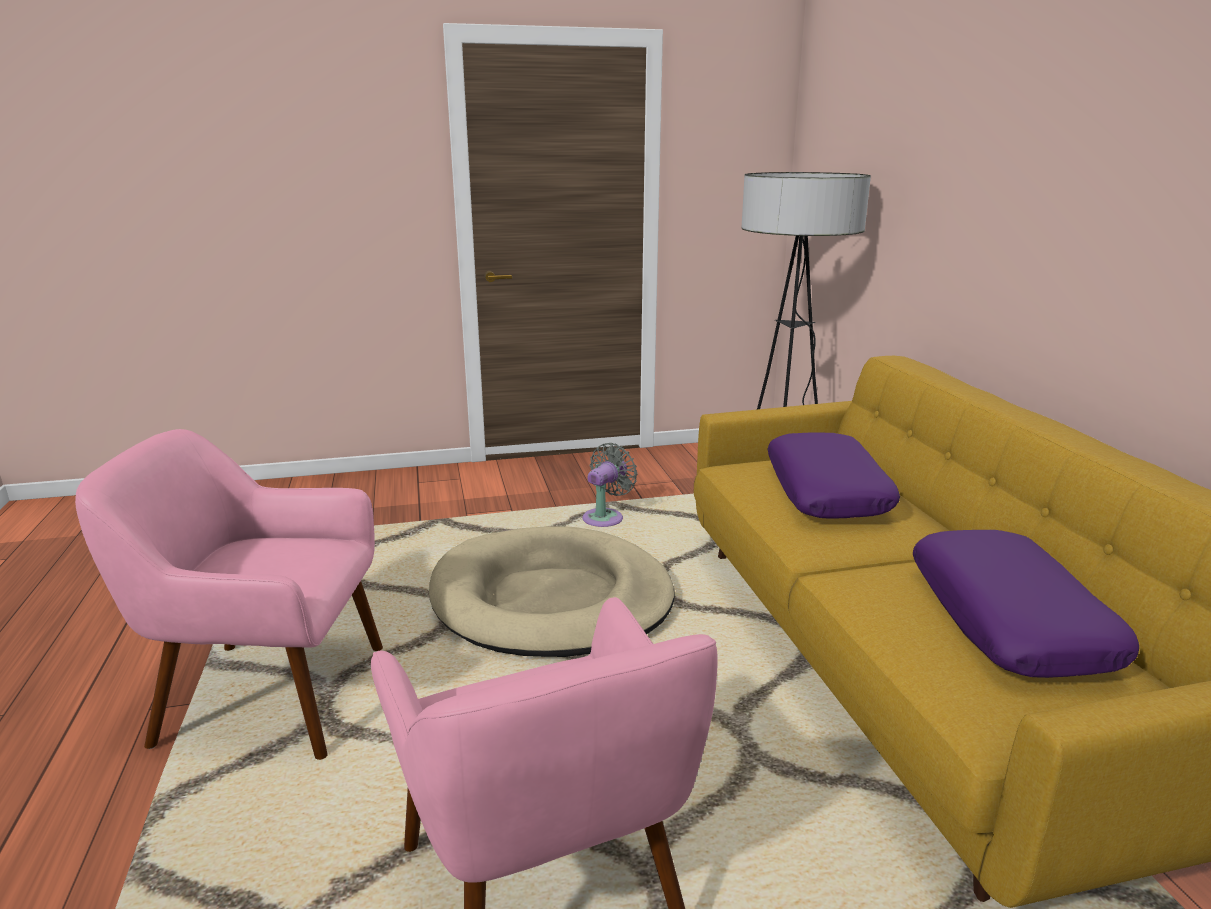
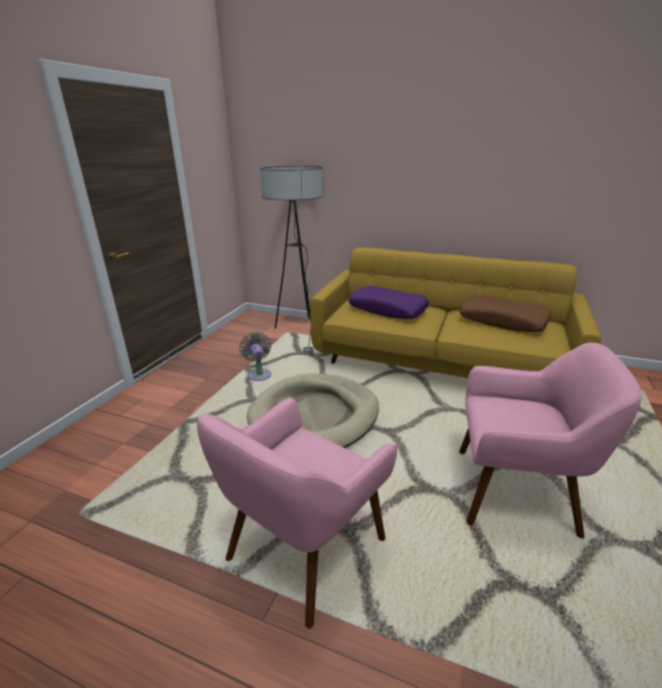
camera: 55 degrees left, 5 degrees up
(1009, 620) = (503, 321): purple pillow -> brown pillow

